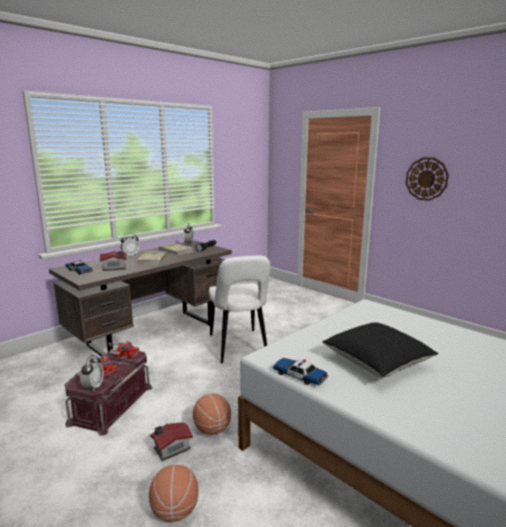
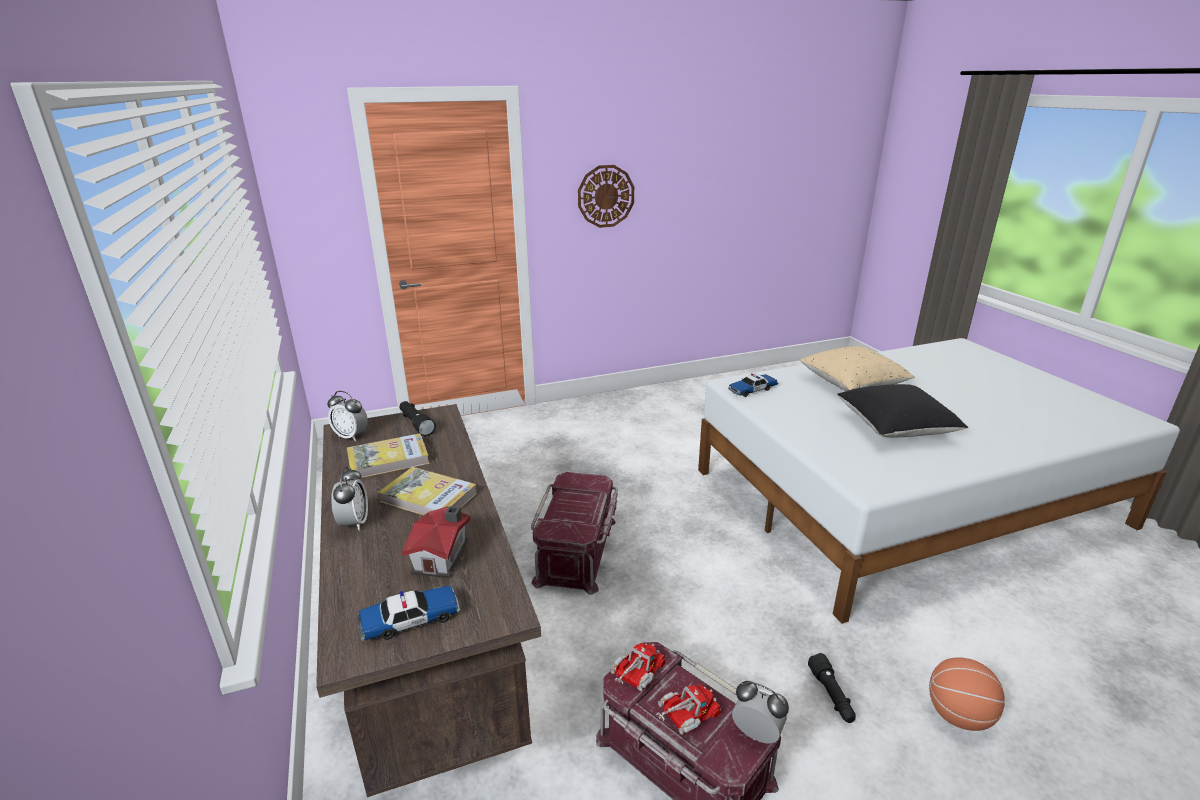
camera: 65 degrees left, 10 degrees up
(170, 448) = (831, 695): toy house -> black flashlight
(212, 429) = (796, 639): basketball -> none
(239, 347) = (577, 551): white chair -> red storage box
(299, 376) = (923, 478): toy car -> toy car (752, 390)
(439, 343) = (852, 384): none -> beige pillow

